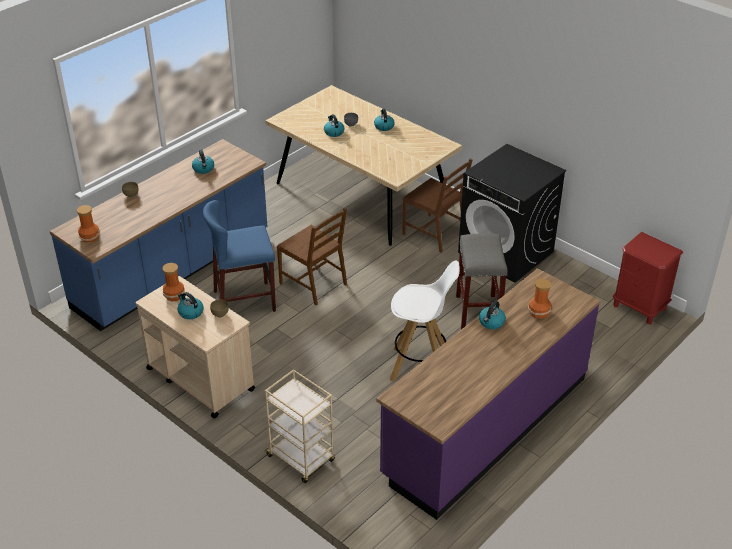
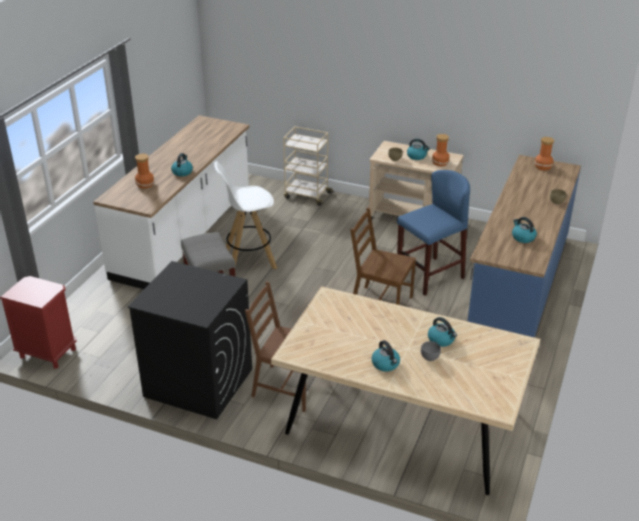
camera: 160 degrees right, 5 degrees down
(485, 426) = (184, 235): purple counter -> white counter

